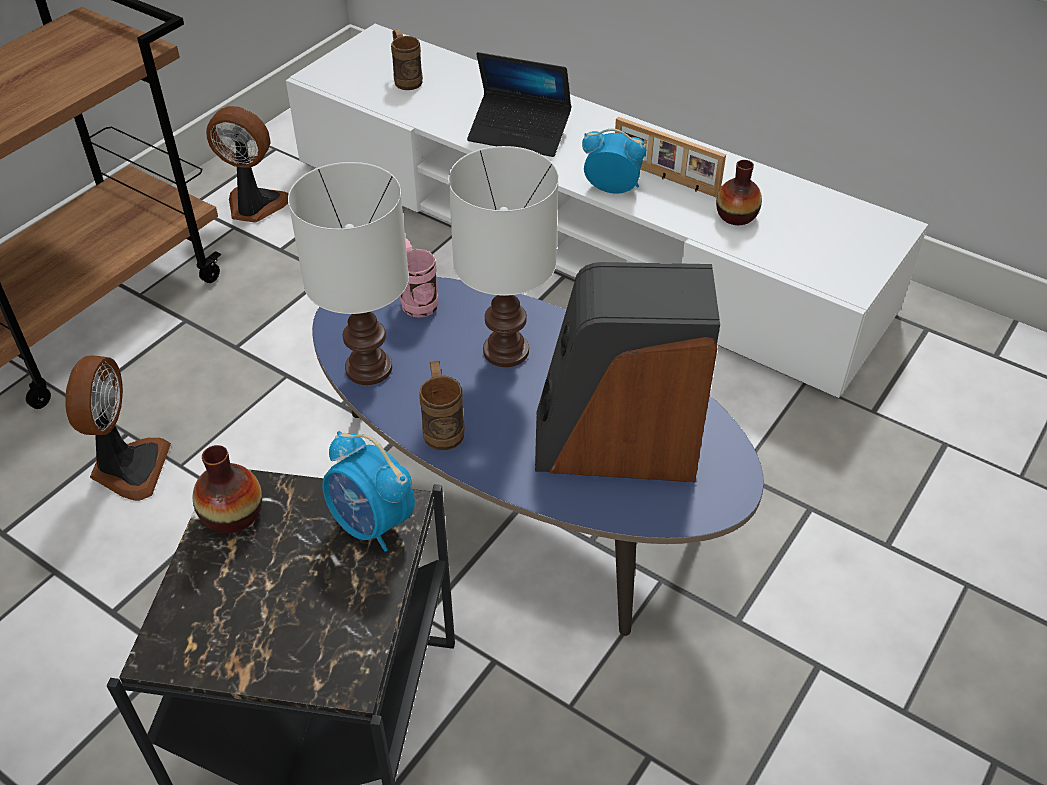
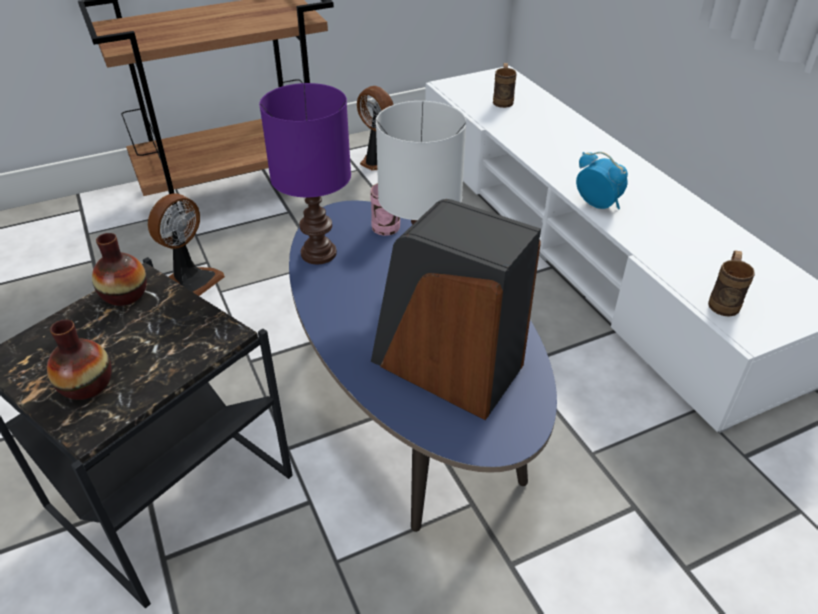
camera: 30 degrees right, 5 degrees down
(369, 370) = (318, 254): white table lamp -> purple table lamp
(372, 524) = (198, 336): alarm clock -> none
(442, 427) = (333, 307): brown mug -> brown mug (724, 301)
(519, 133) = (555, 151): laptop -> none
(664, 178) = (645, 209): picture frame -> none
(736, 216) = (685, 252): vase -> vase (86, 385)

